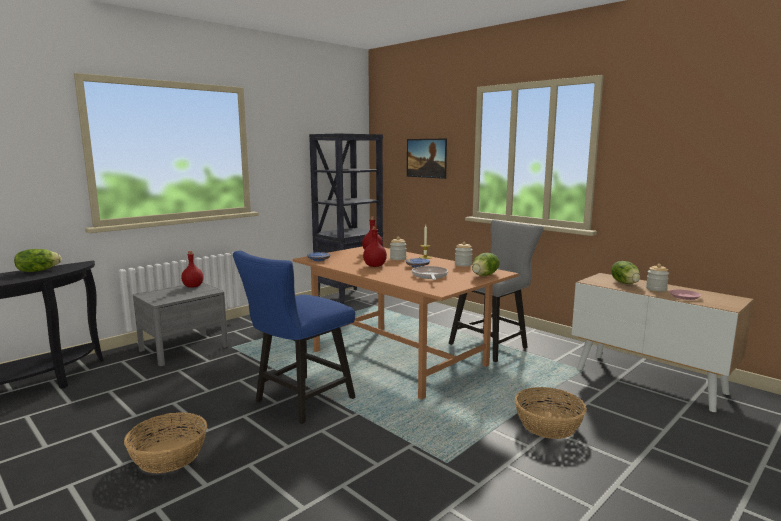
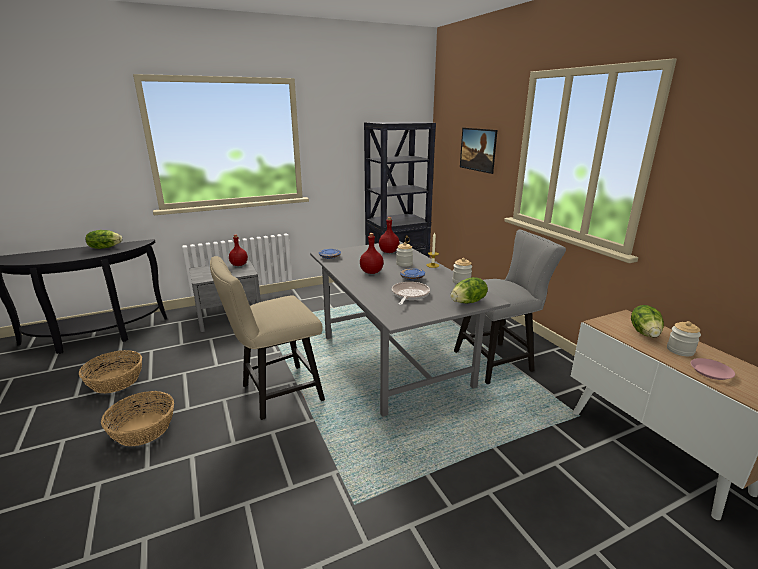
camera: 20 degrees right, 10 degrees up
(299, 402) = (276, 394): blue chair -> beige chair
(399, 358) = (395, 360): brown dining table -> grey dining table
(548, 425) = (490, 484): basket -> basket (115, 381)

